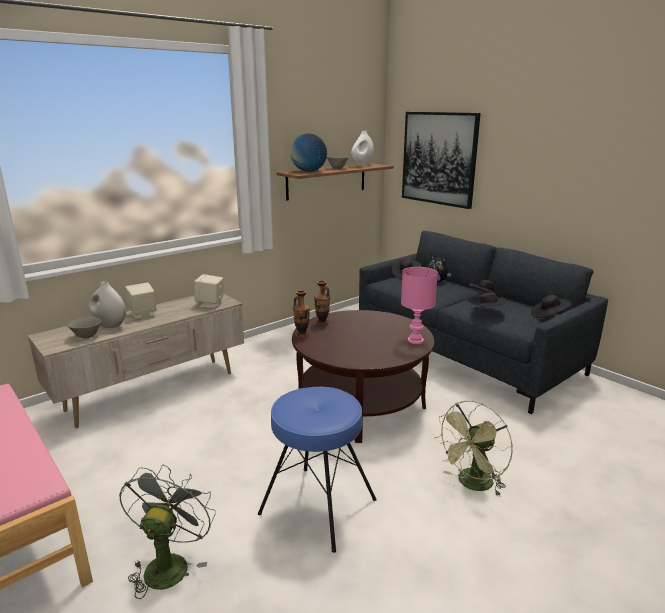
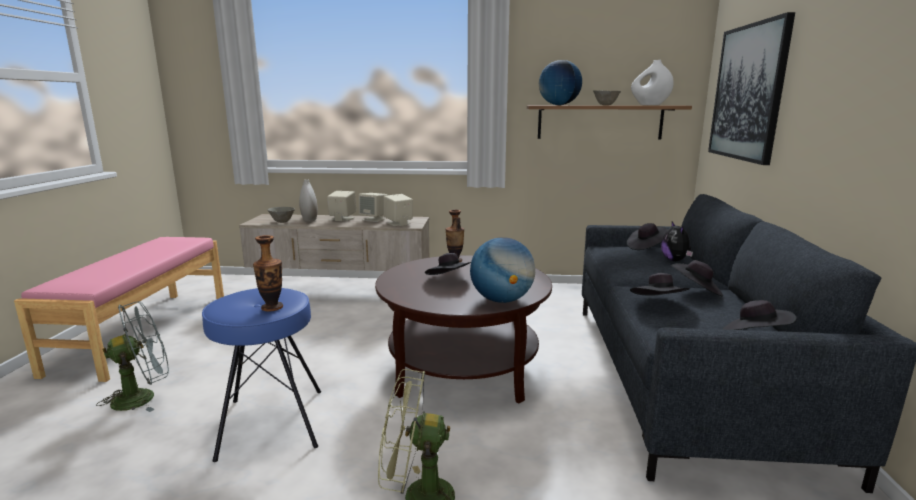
camera: 45 degrees right, 5 degrees down
(176, 306) = (374, 219): none -> beige speaker
(302, 335) = (415, 263): vase -> vase (272, 307)
(355, 339) = (449, 280): none -> black hat
(415, 340) = (501, 300): pink table lamp -> globe

